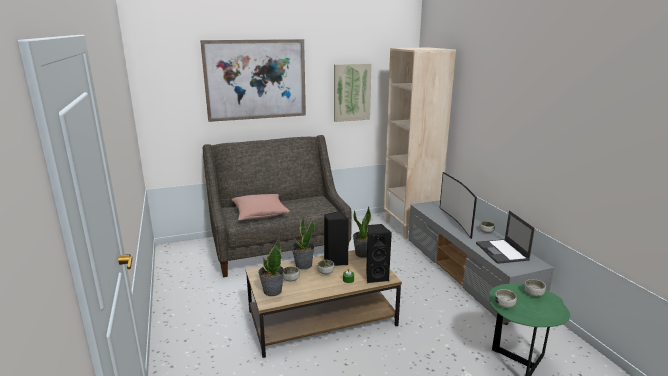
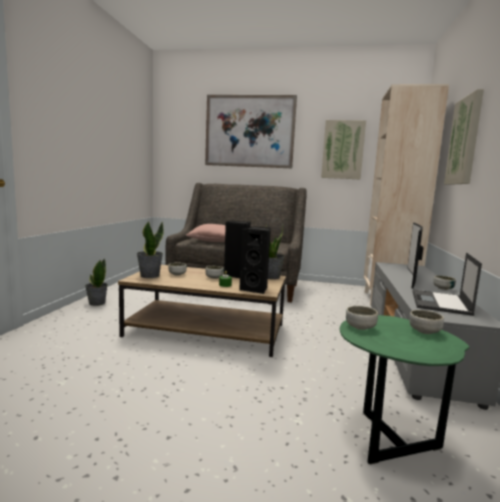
camera: 30 degrees right, 10 degrees down
(303, 265) = (203, 271): potted plant -> potted plant (96, 303)
(482, 110) = (464, 141): none -> picture

